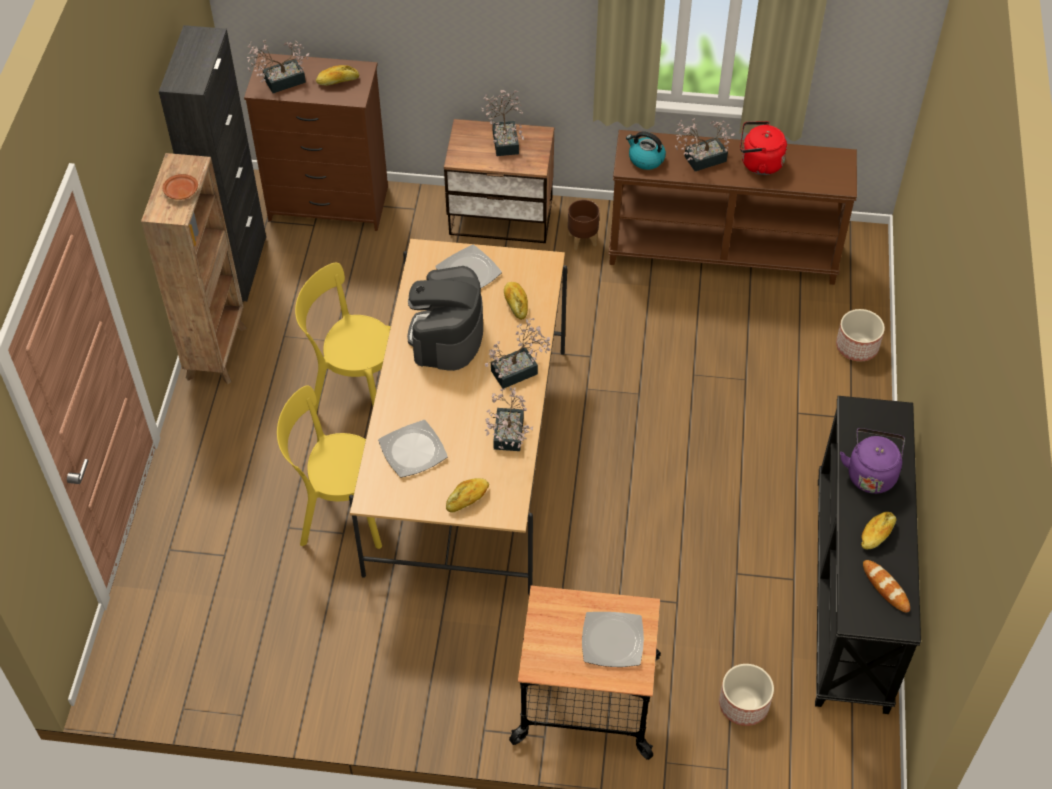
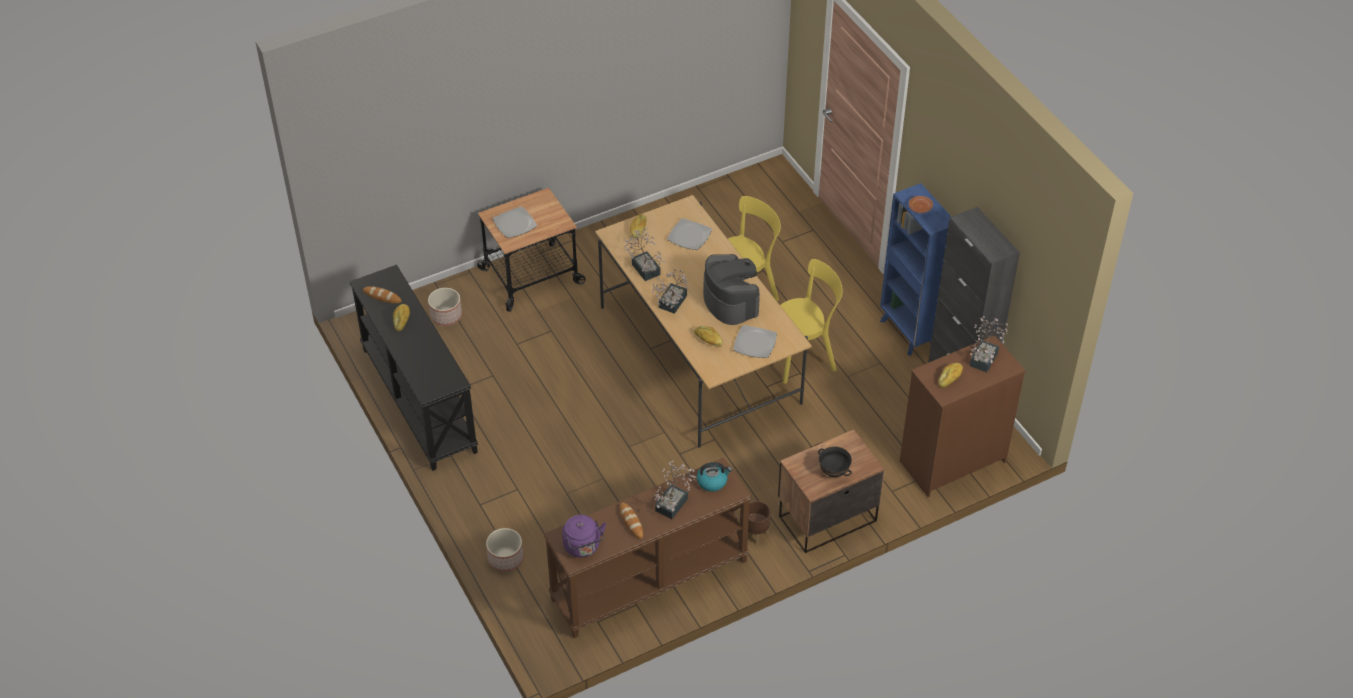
camera: 145 degrees right, 5 degrees down
(217, 351) = (908, 333): brown bookcase -> blue bookcase
(505, 139) = (833, 472): potted plant -> black bowl
(758, 163) = (631, 522): red kettle -> bread
(870, 473) = (424, 350): purple kettle -> purple kettle (583, 547)

